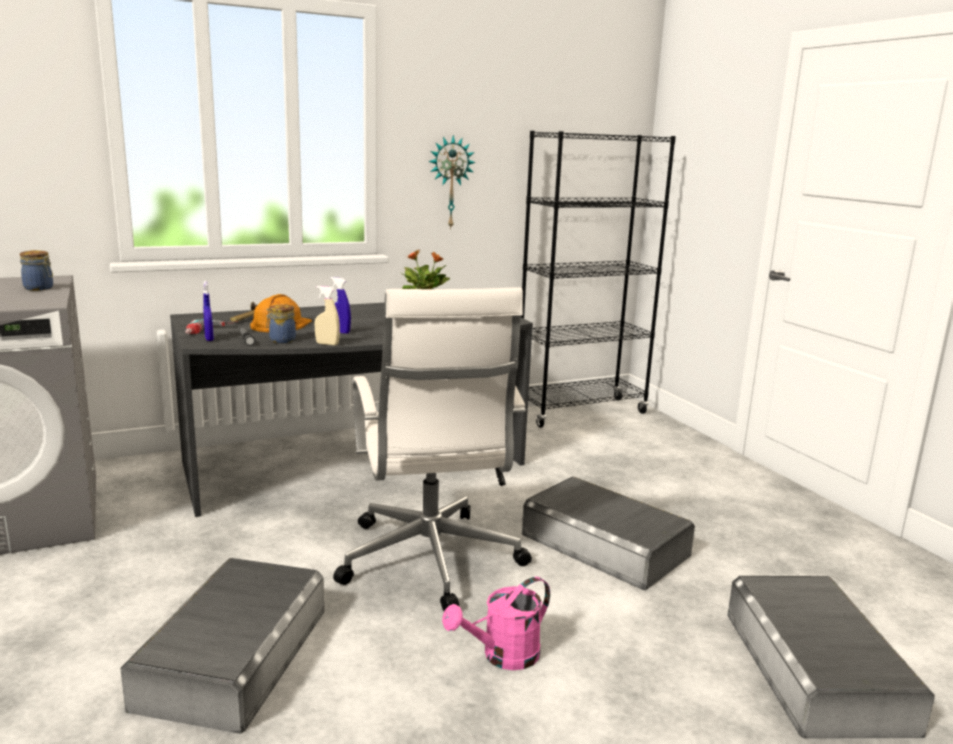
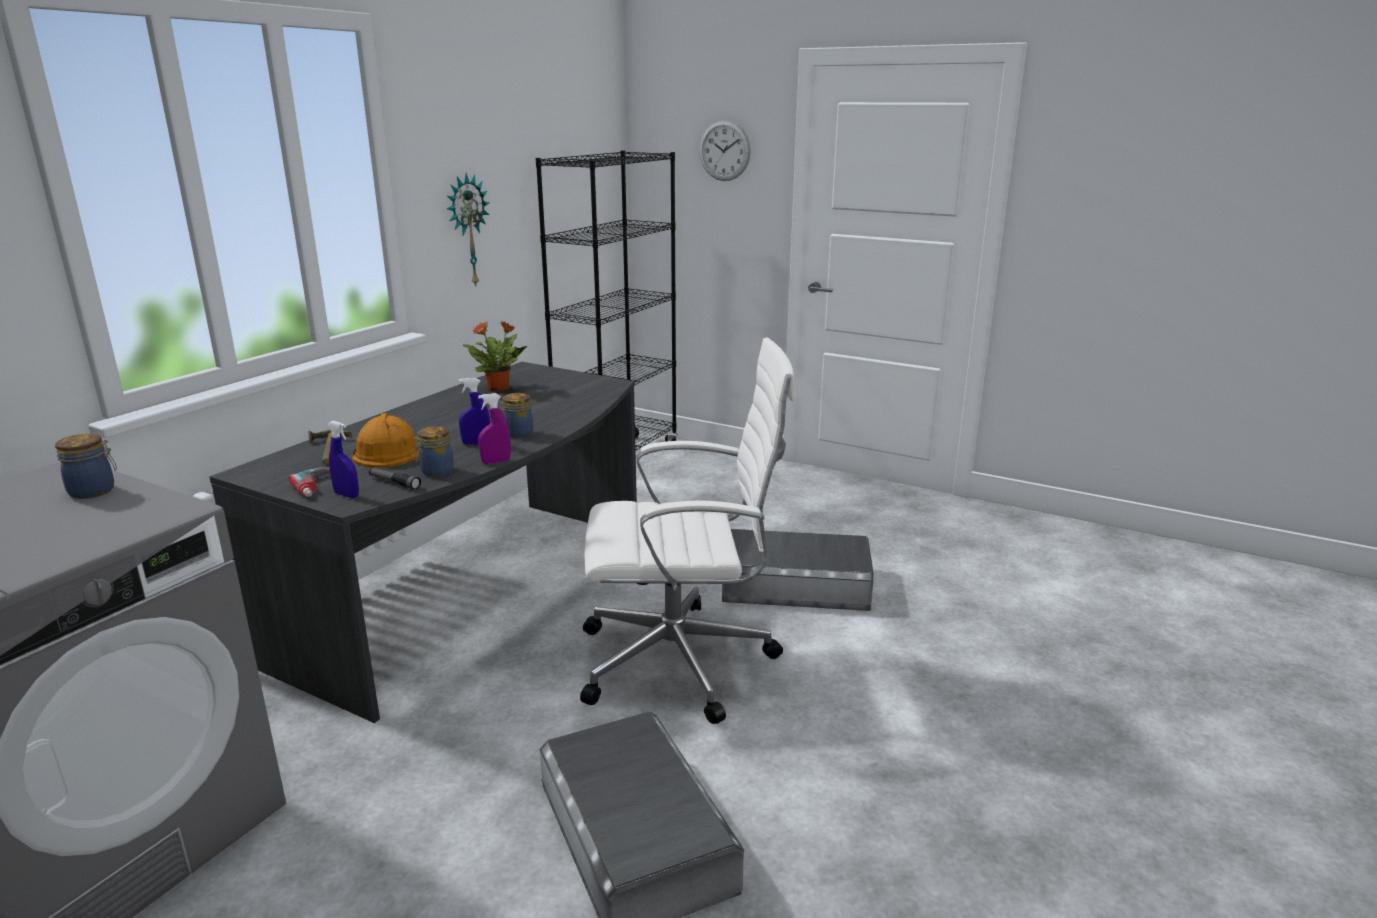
camera: 35 degrees left, 5 degrees up
(327, 344) = (496, 462): beige spray bottle -> purple spray bottle
(376, 333) = (517, 434): none -> jar
(430, 562) = (682, 661): white office chair -> white office chair turned 45 degrees counterclockwise
(502, 656) = (845, 714): pink watering can -> none
(721, 136) = (724, 151): none -> wall clock
(816, 669) = (1033, 621): grey storage box -> none

